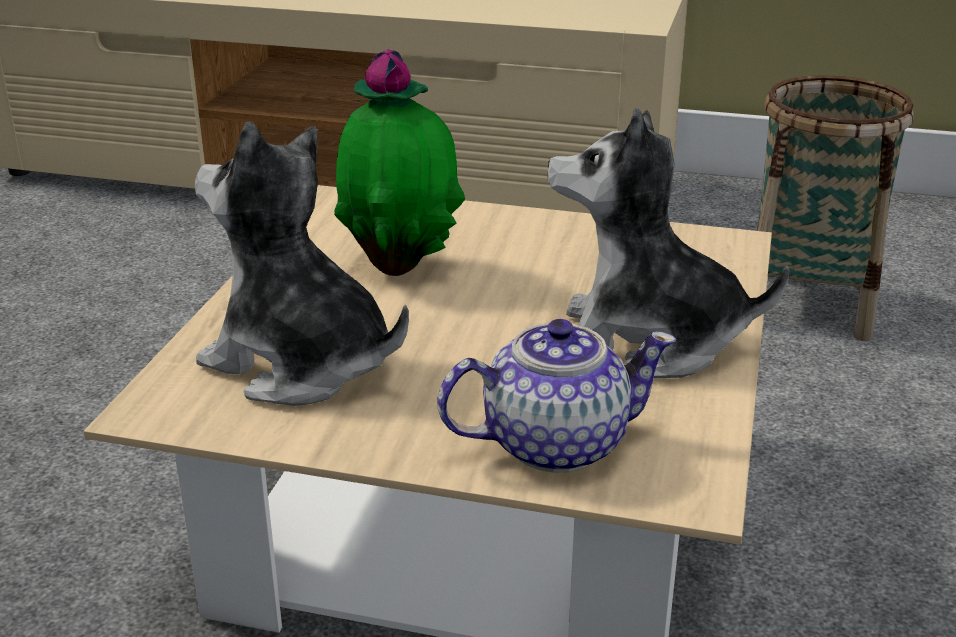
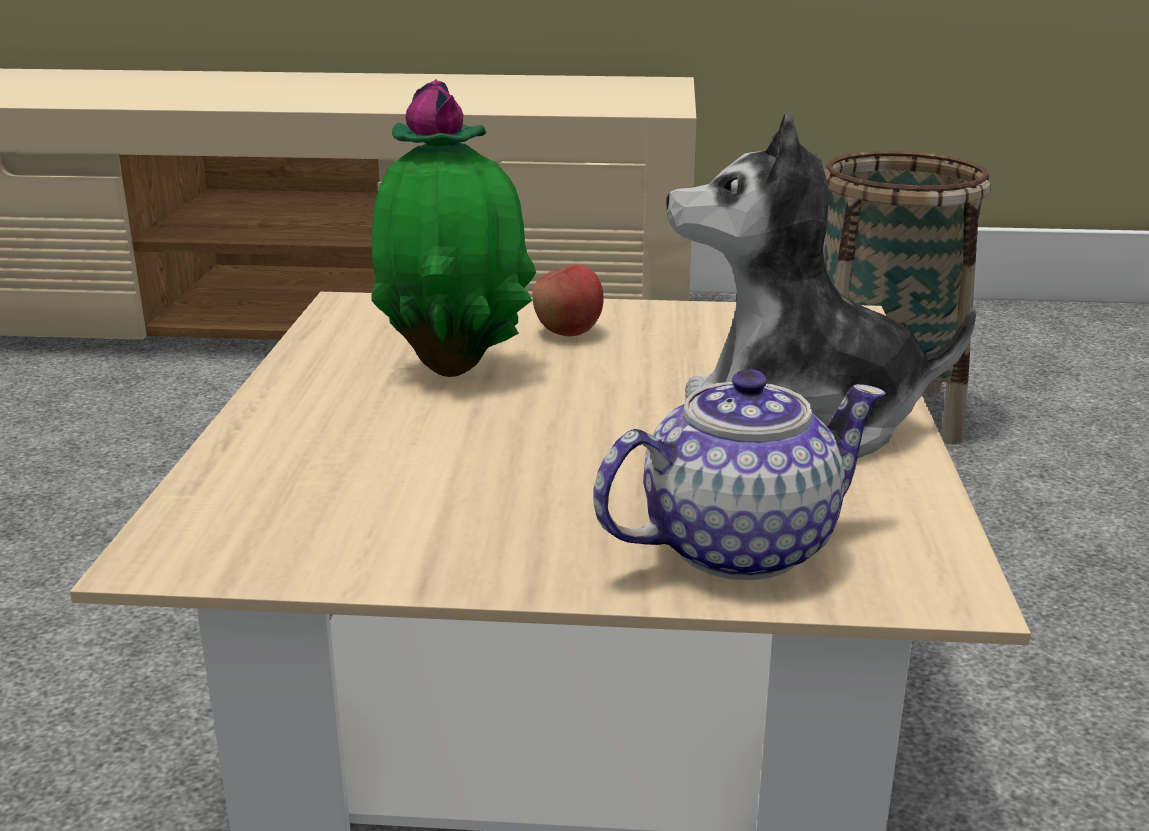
camera: 10 degrees left, 5 degrees down
(300, 364) = (361, 483): plush toy -> none
(500, 239) = (568, 331): none -> apple

